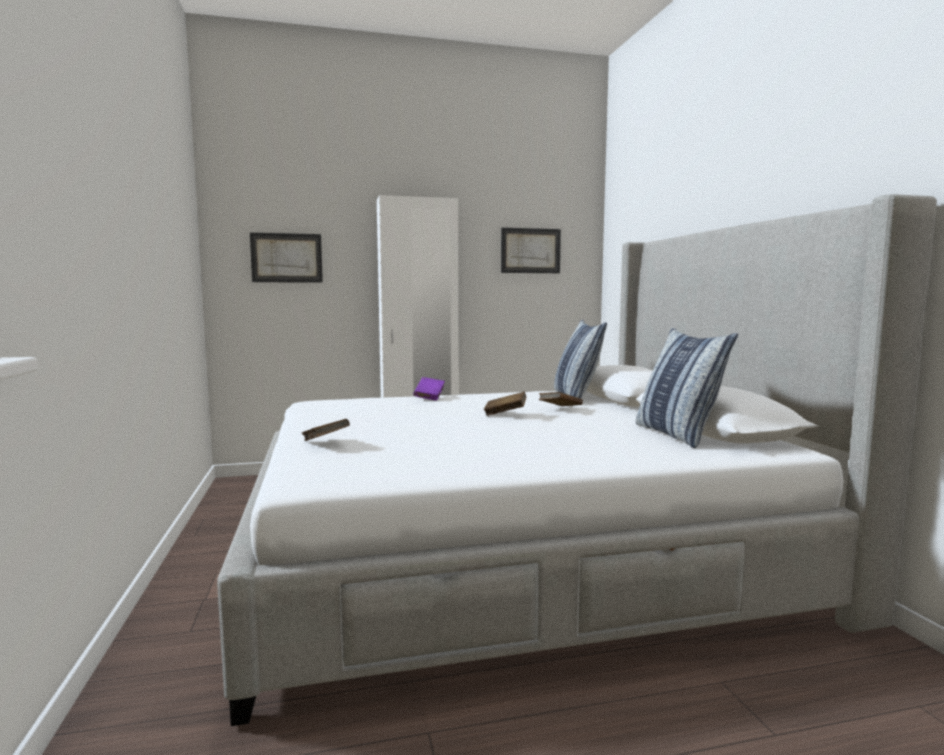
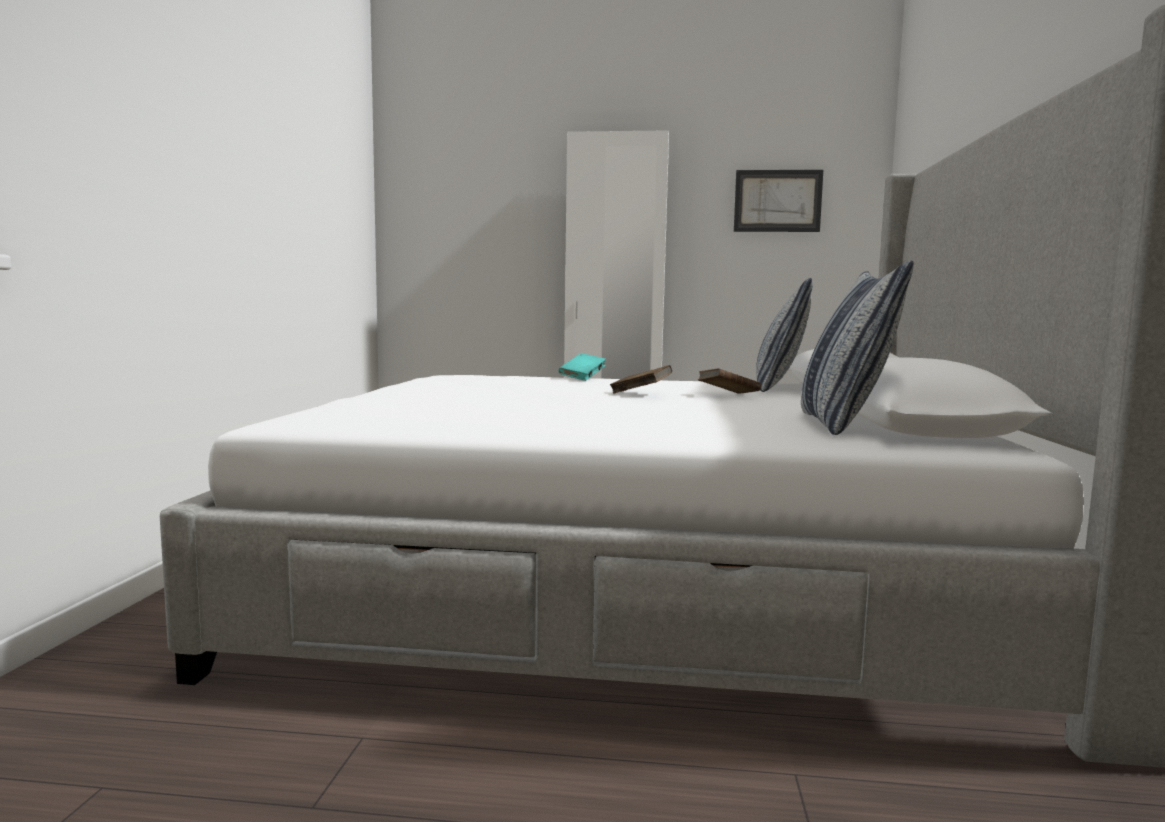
camera: 20 degrees right, 0 degrees up
(286, 258) = (466, 215): picture -> none
(325, 443) = (376, 399): brown book -> none
(429, 397) = (582, 378): purple book -> turquoise book

